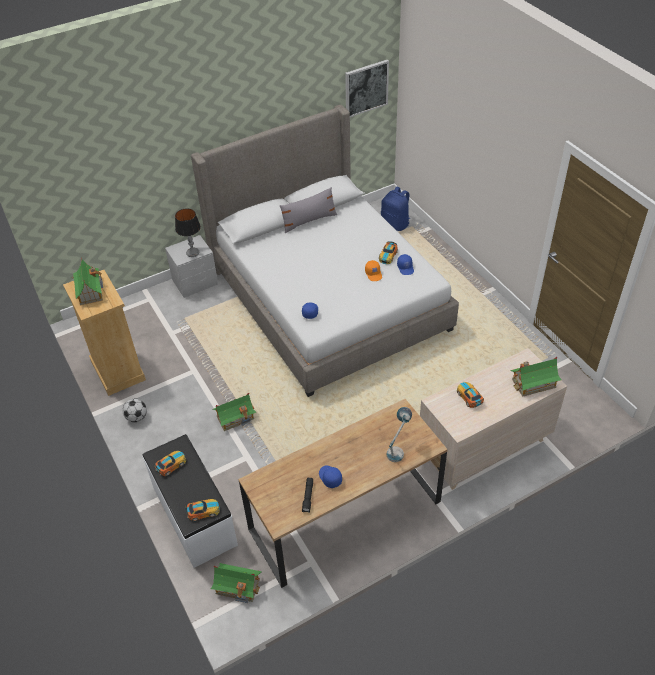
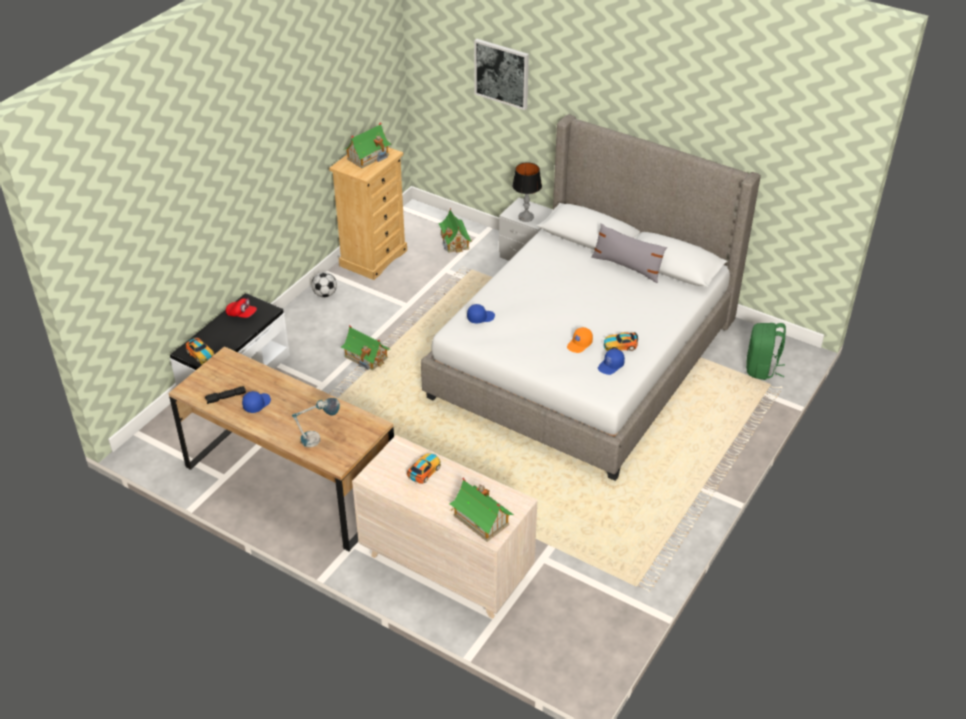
camera: 60 degrees right, 5 degrees down
(171, 465) = (242, 314): toy car -> red cap
(238, 586) = (174, 437): toy house -> toy house (454, 241)
(366, 88) = (805, 178): picture -> picture (502, 73)
(395, 224) = (761, 369): blue backpack -> green backpack

